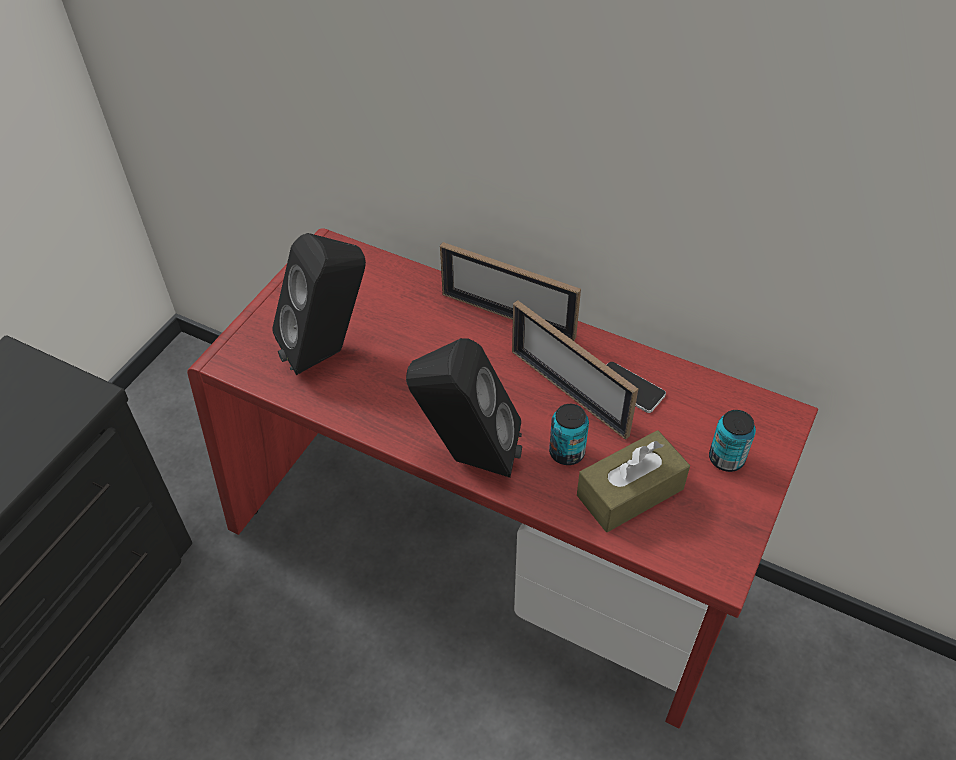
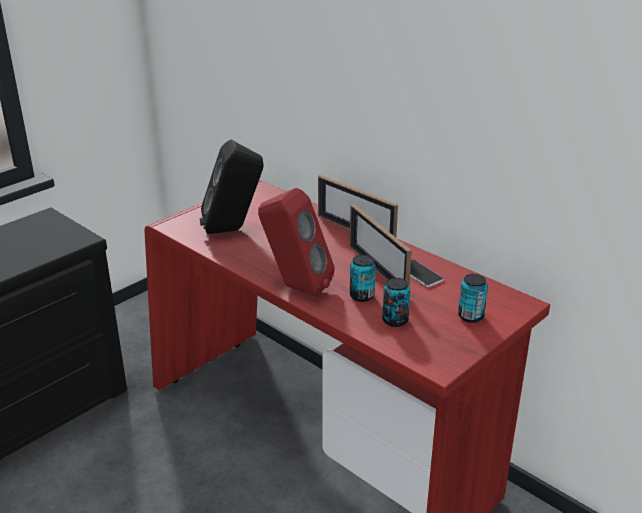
camera: 15 degrees right, 20 degrees down
(467, 457) = (295, 287): black speaker -> red speaker
(630, 492) = (395, 320): brown tissue box -> can

